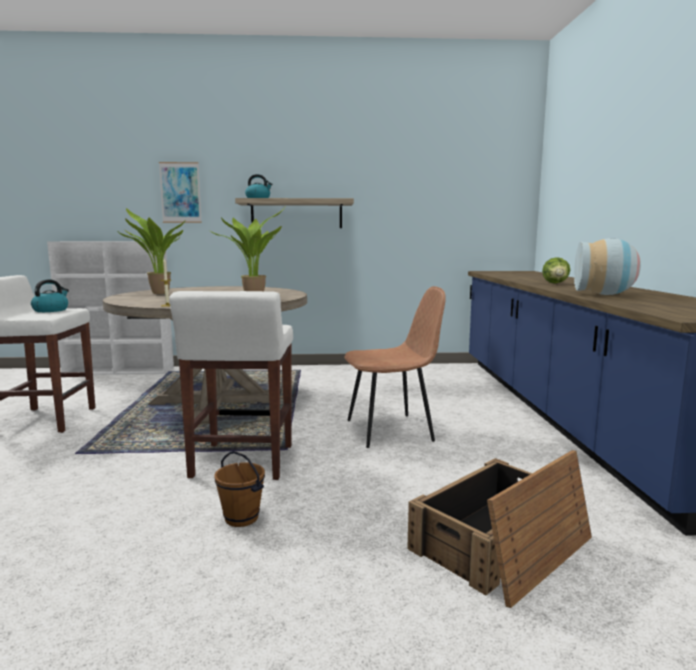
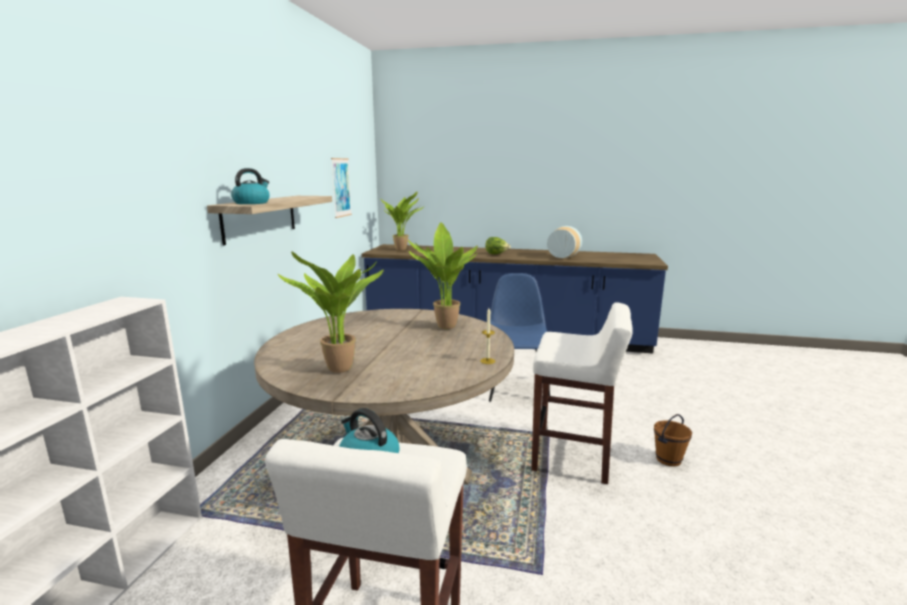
camera: 75 degrees left, 5 degrees up
(180, 192) = (126, 200): picture -> picture (341, 187)
(391, 430) = (517, 388): brown chair -> blue chair
(501, 545) = (674, 388): crate -> none
(513, 273) = (402, 249): none -> potted plant

